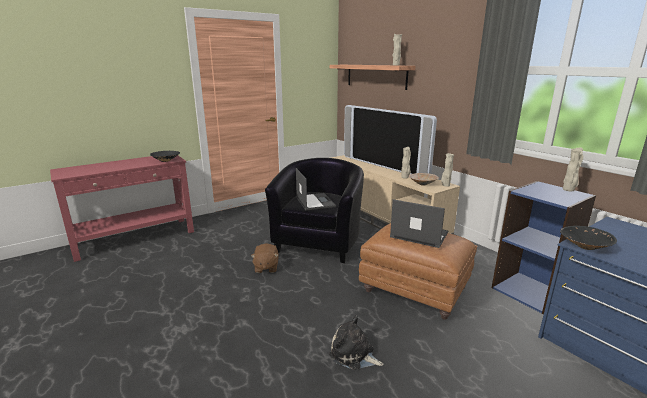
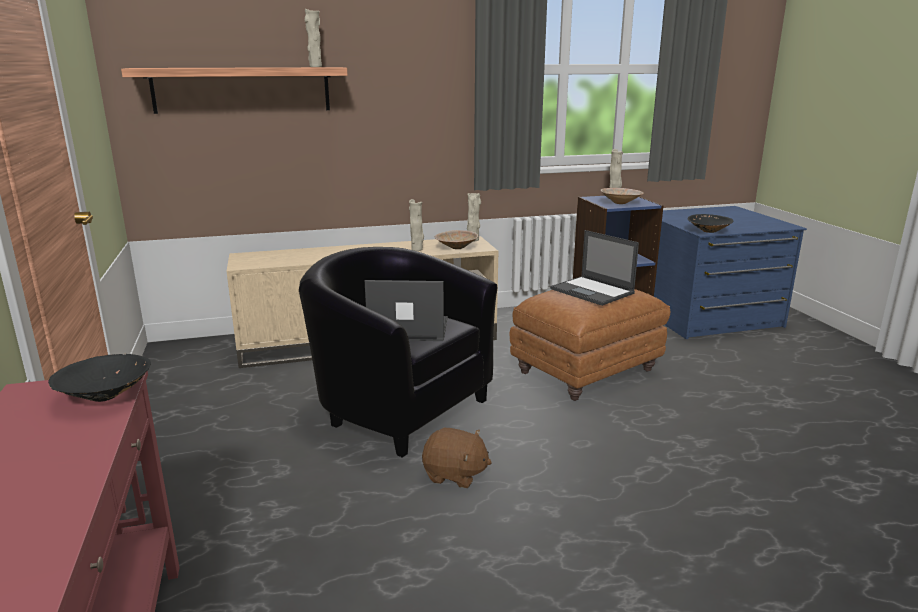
camera: 70 degrees left, 0 degrees up
(354, 354) = (708, 438): plush toy -> none
(385, 166) = (342, 248): television -> none
(418, 234) = (593, 291): laptop -> laptop turned 90 degrees counterclockwise
(542, 193) = (621, 203): none -> beige bowl

